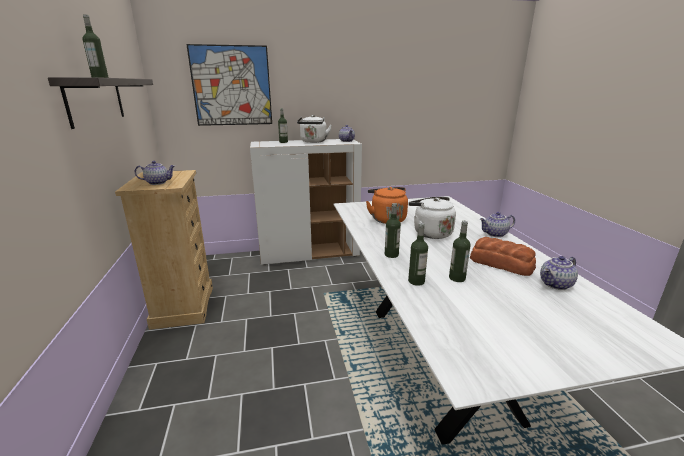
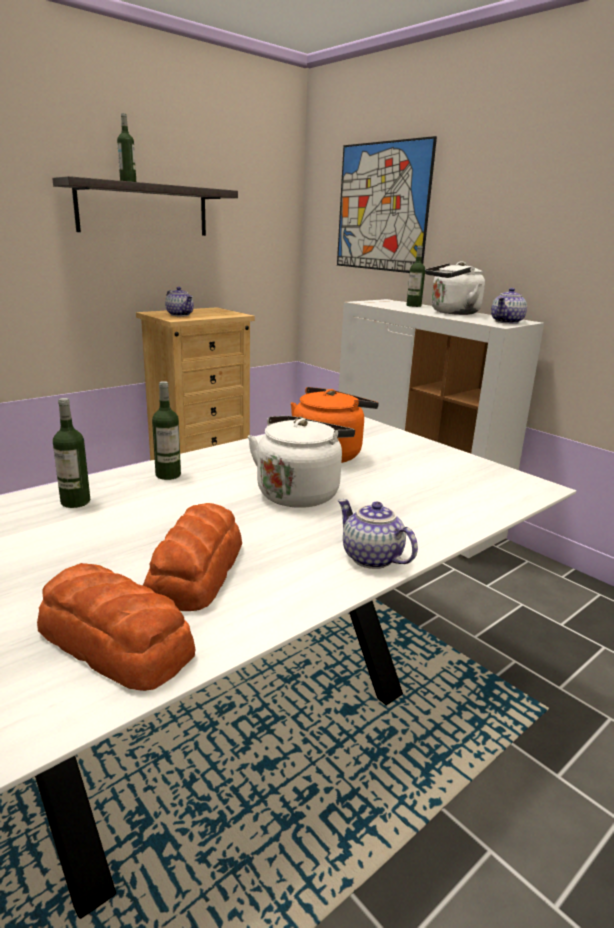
camera: 60 degrees right, 0 degrees up
(457, 278) = (101, 531): bottle -> none
(556, 285) = (116, 643): teapot -> bread

